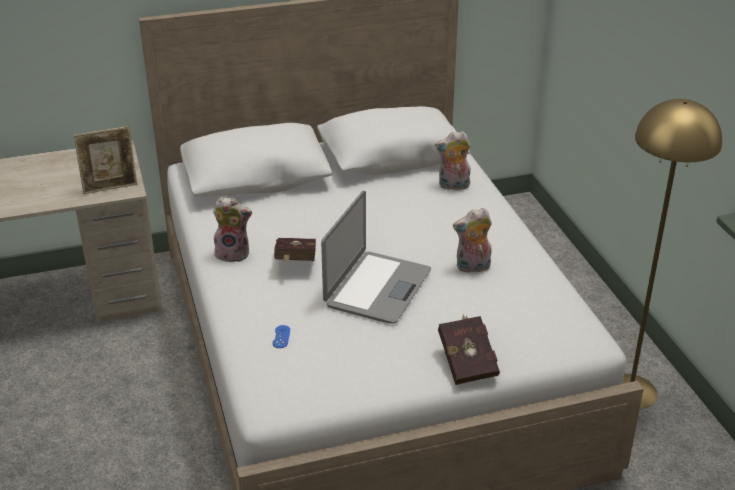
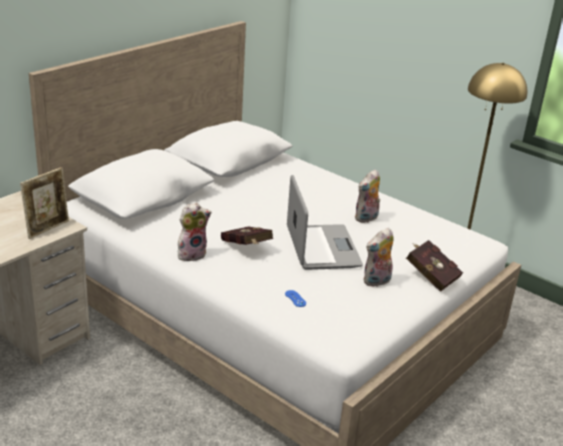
camera: 35 degrees left, 5 degrees down
(453, 186) = (294, 172): plush toy -> plush toy (377, 282)

